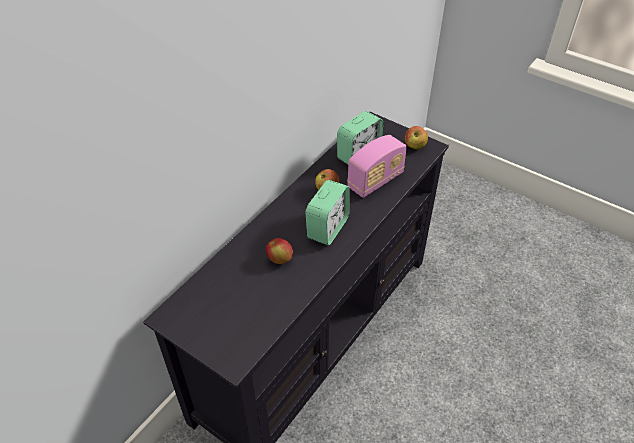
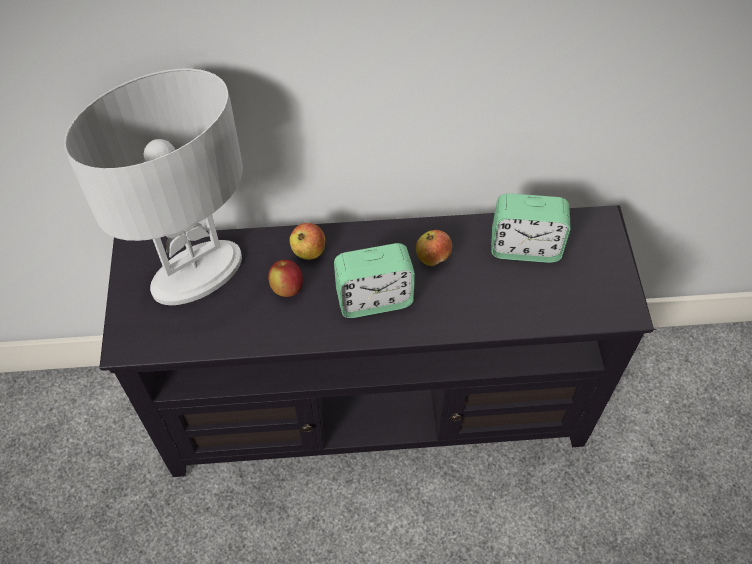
camera: 50 degrees right, 10 degrees up
(222, 294) = (197, 273): none -> white table lamp
(375, 181) = (498, 294): radio -> none
(415, 146) = (607, 294): apple -> apple (308, 251)

